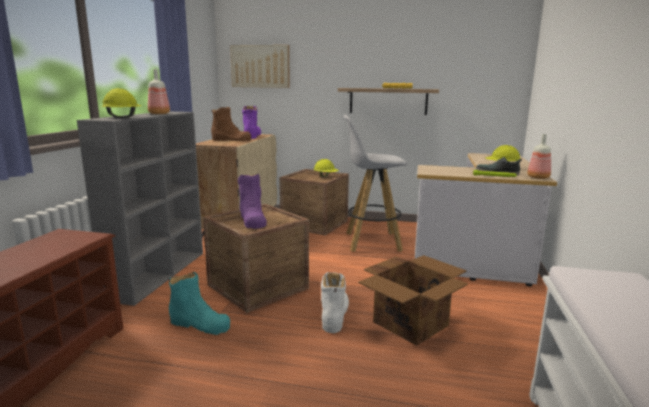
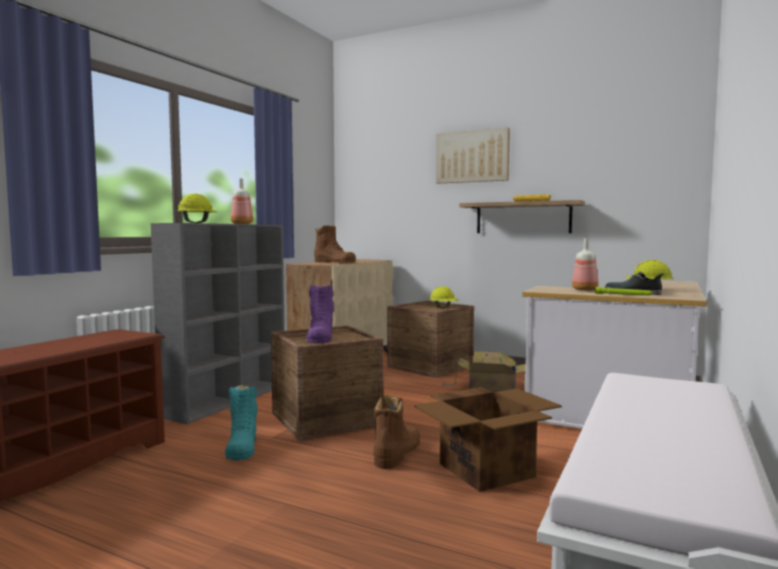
camera: 15 degrees right, 10 degrees down
(200, 324) = (242, 446): turquoise boot -> turquoise boot turned 45 degrees clockwise
(252, 136) = (363, 260): purple boot -> none
(260, 66) = (378, 184): picture -> picture (472, 156)
(335, 316) = (397, 453): white boot -> brown boot
(371, 242) = (490, 388): white stool -> cardboard box
(538, 177) = (684, 297): bottle -> bottle (585, 290)

